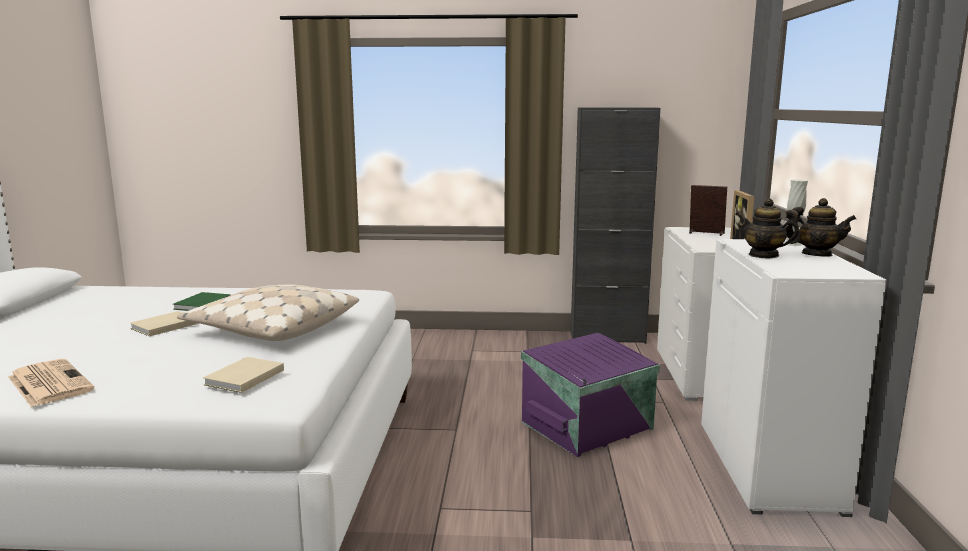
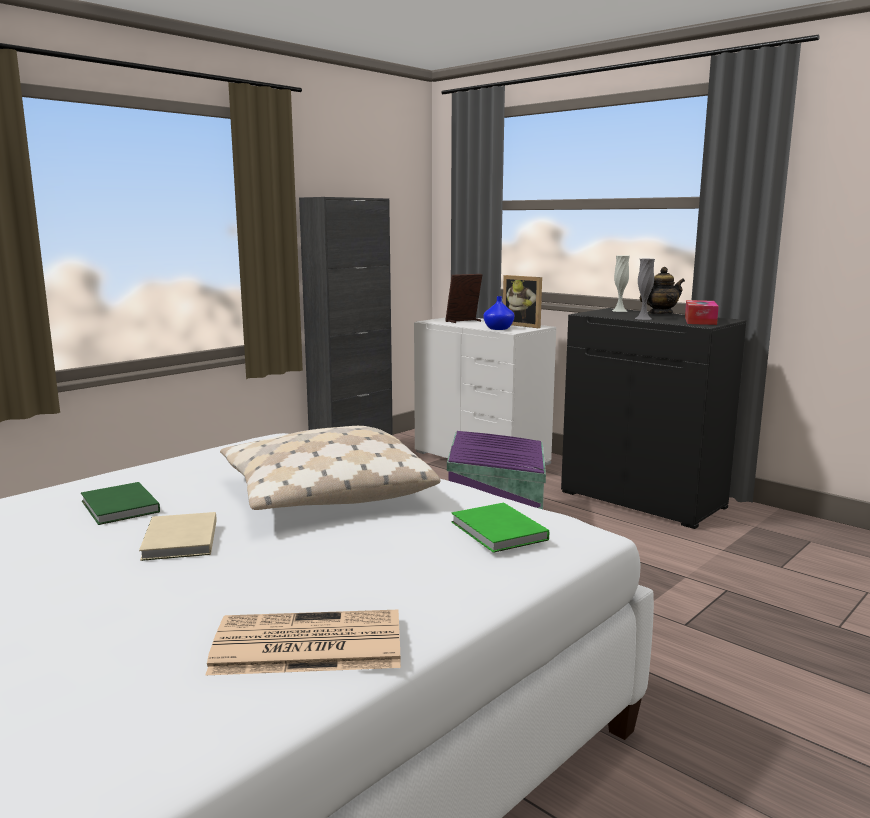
camera: 50 degrees left, 0 degrees up
(242, 378) = (498, 532): beige book -> green book
(704, 245) = (499, 328): none -> blue vase
(764, 255) = (643, 318): teapot -> grey vase
(769, 467) = (643, 499): white cabinet -> black cabinet
(813, 269) = (700, 321): none -> tissue box

